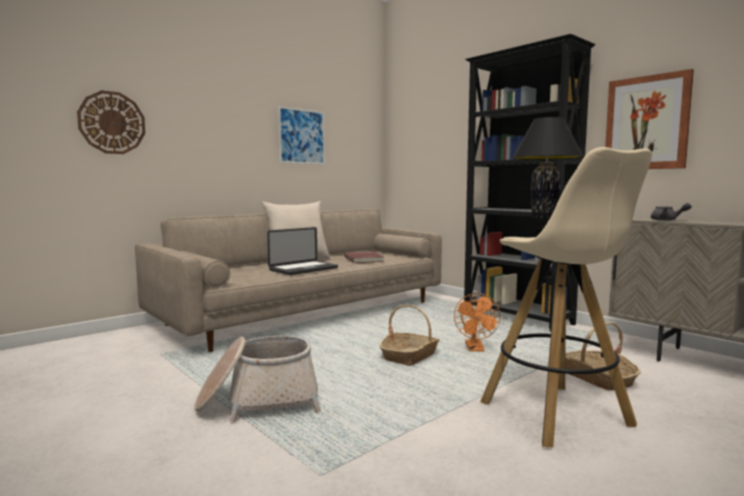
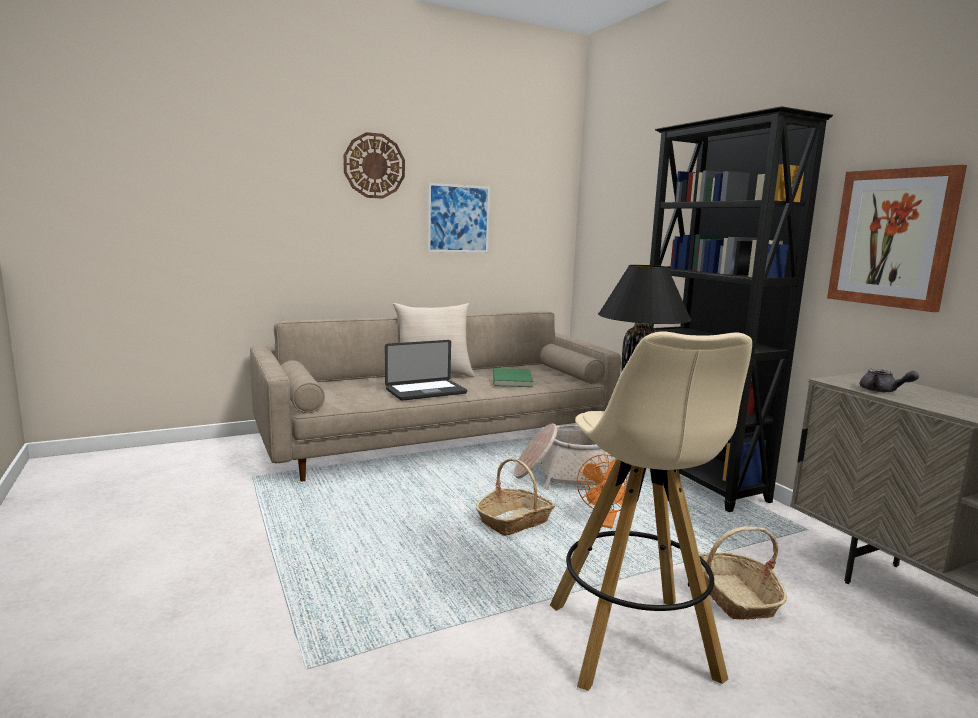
camera: 15 degrees right, 5 degrees up
(112, 123) = (228, 211): wall clock -> wall clock (374, 166)
(259, 400) = (309, 557): basket -> basket (563, 477)
(364, 259) = (513, 380): red book -> green book

